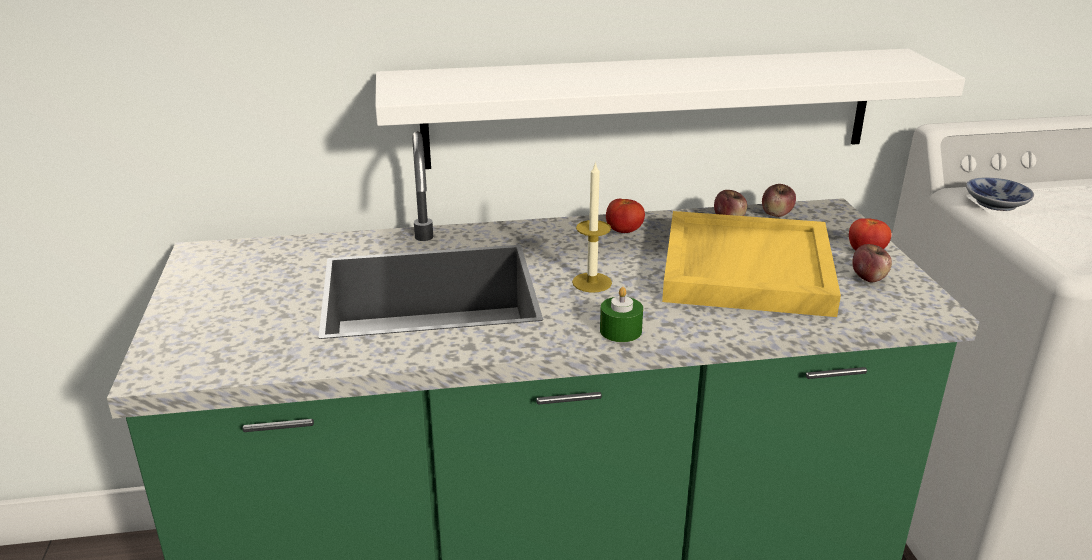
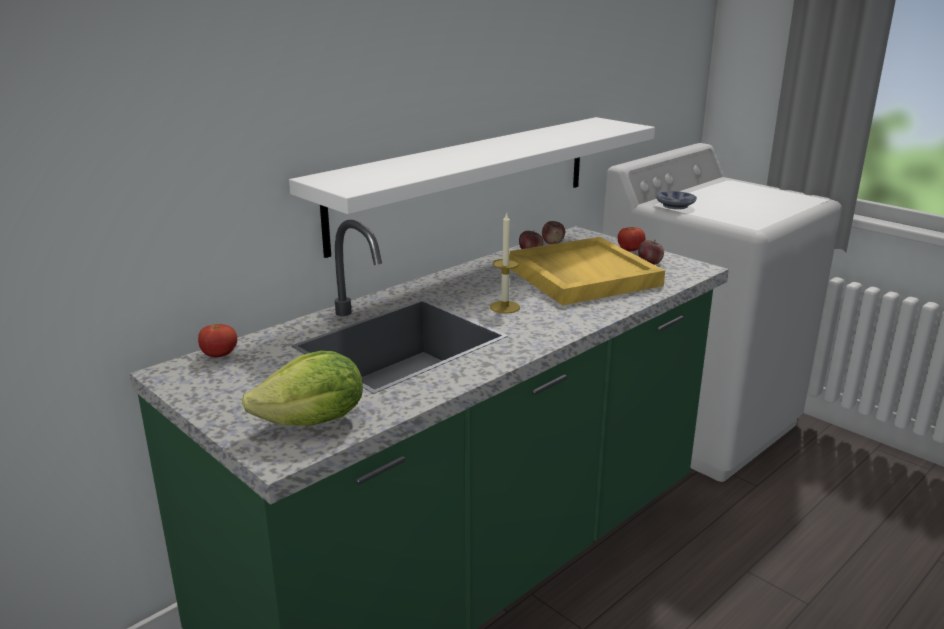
camera: 35 degrees left, 5 degrees down
(227, 349) = (313, 422): none -> lettuce
(620, 331) = (563, 327): green candle -> none
(624, 232) = (478, 274): tomato -> tomato (220, 356)

